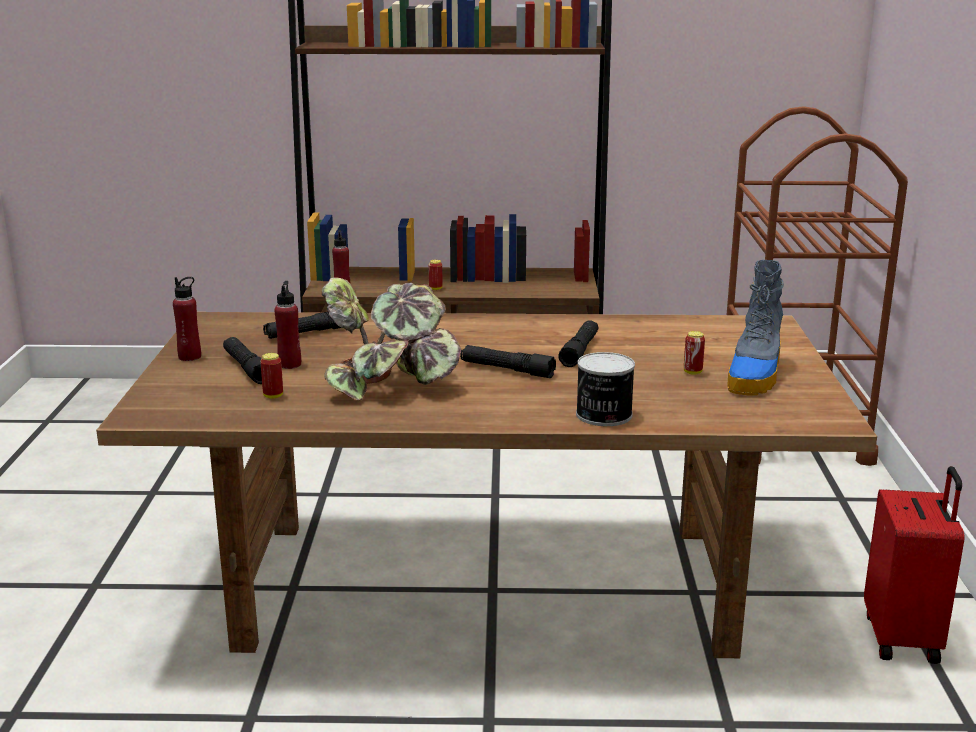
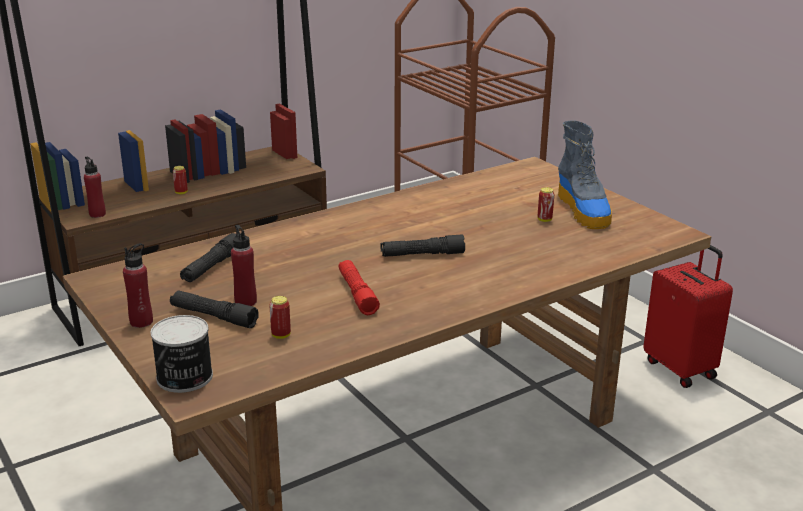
camera: 35 degrees left, 5 degrees up
(390, 384) = (357, 294): potted plant -> red flashlight
(579, 351) = (447, 223): black flashlight -> none
(603, 415) = (542, 272): can -> can (184, 378)

